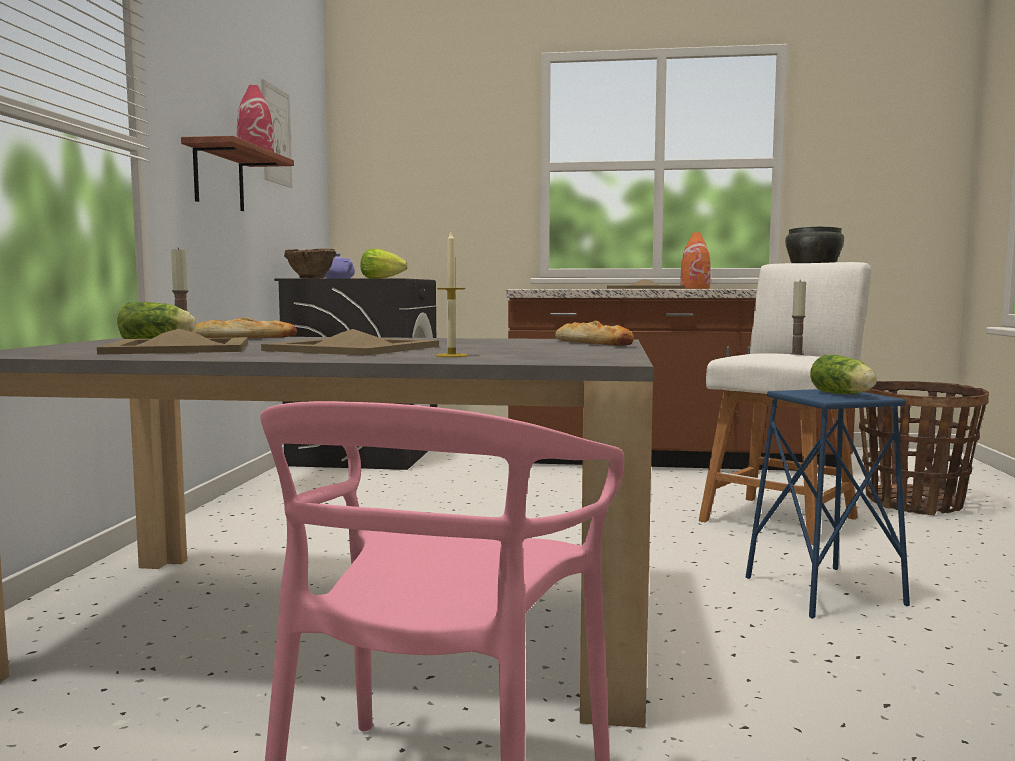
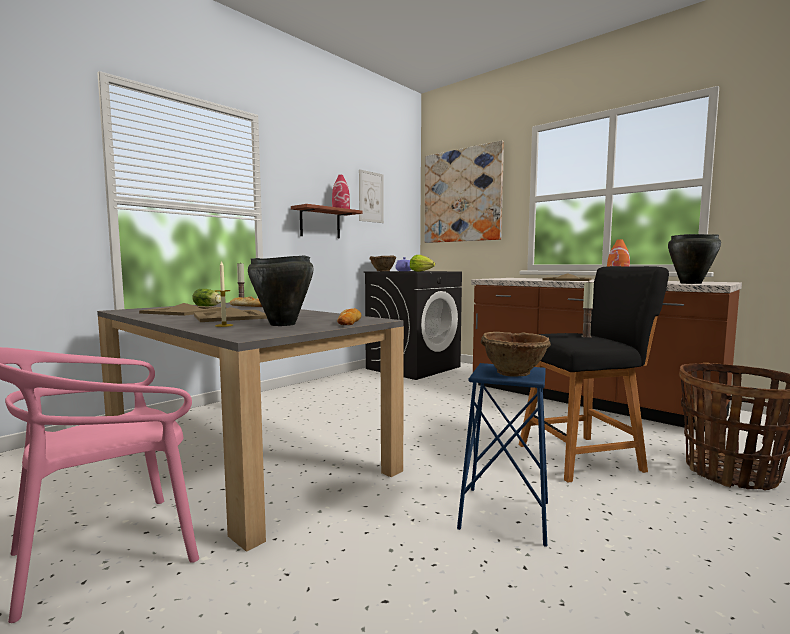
camera: 35 degrees right, 0 degrees up
(416, 150) = (462, 195): none -> picture
(529, 350) = (282, 324): none -> black cooking pot
(782, 518) = (584, 457): white stool -> black stool
(844, 394) = (514, 373): lettuce -> brown bowl

